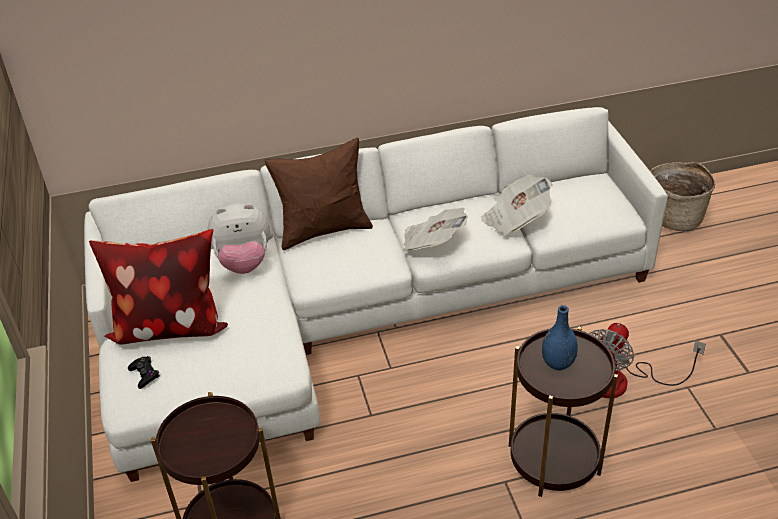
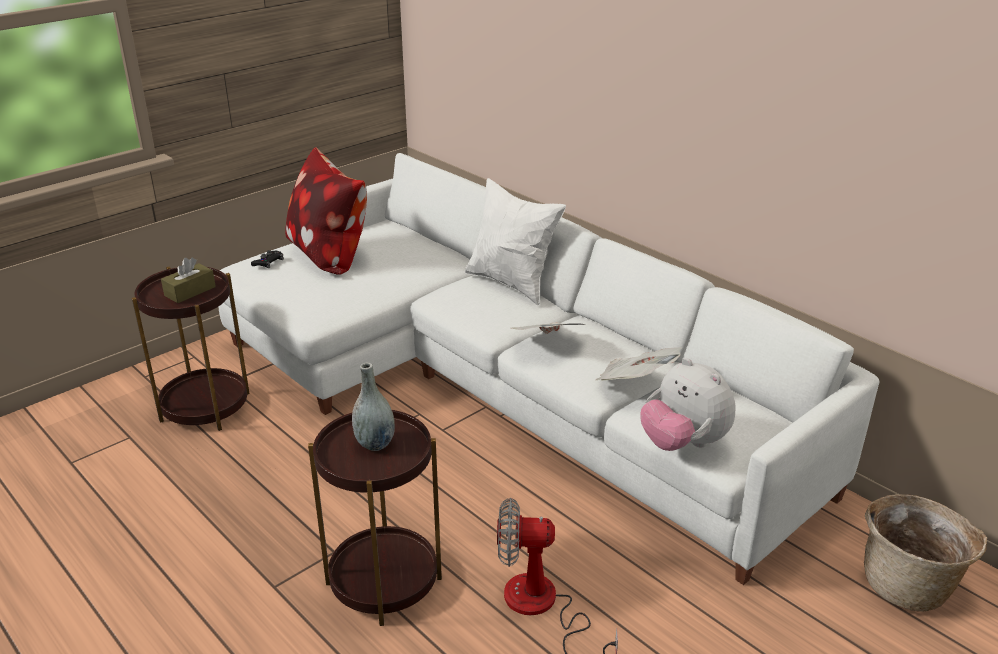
camera: 60 degrees right, 10 degrees down
(210, 433) = (190, 291): none -> brown tissue box
(244, 262) = (433, 261): plush toy -> plush toy (683, 443)
(324, 230) = (512, 283): brown pillow -> white pillow
(558, 363) = (375, 443): blue vase -> grey vase

